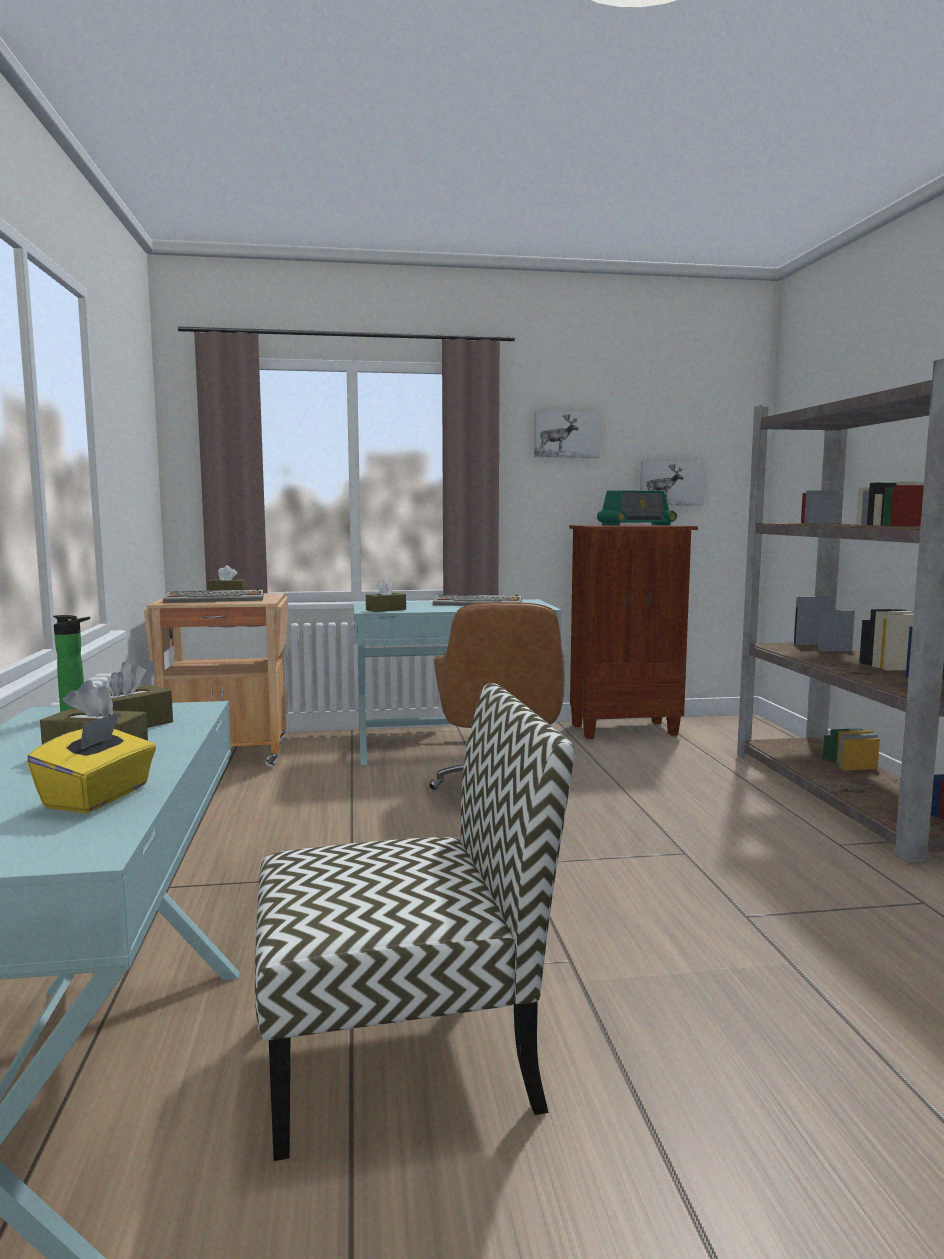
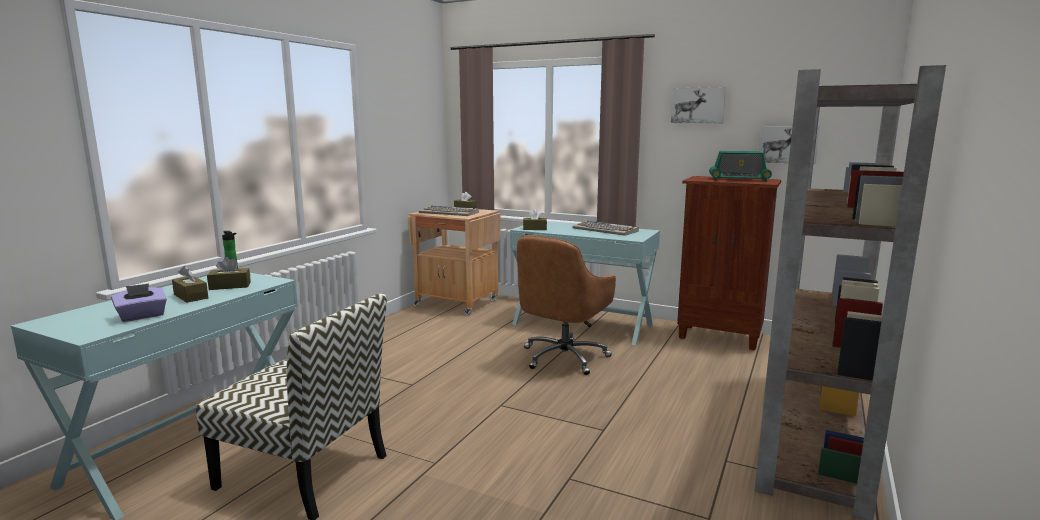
camera: 35 degrees right, 5 degrees up
(98, 797) = (142, 316): yellow tissue box -> purple tissue box

